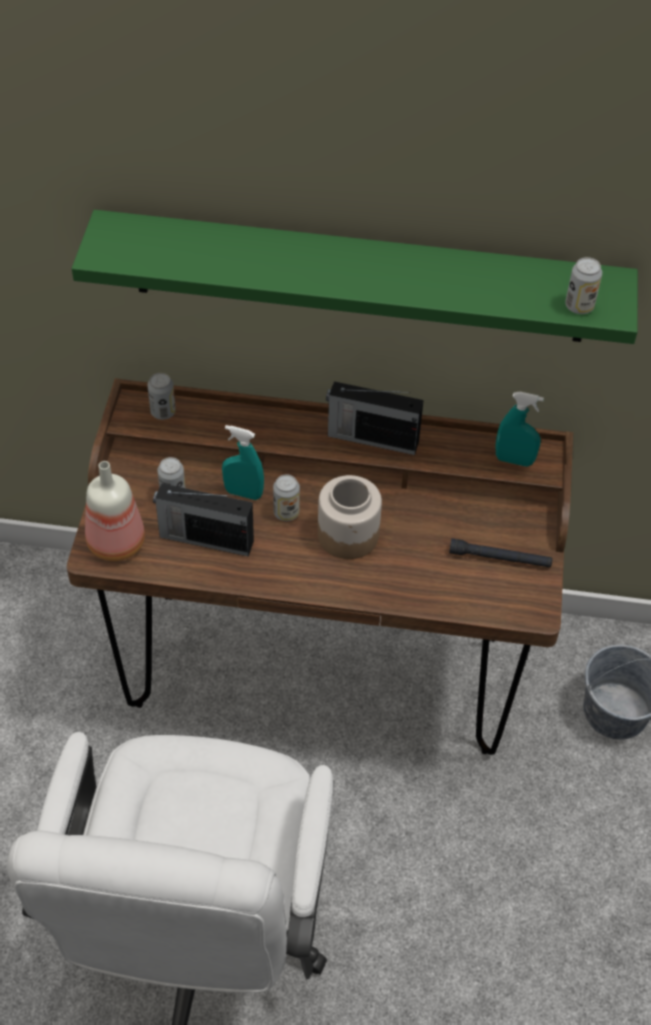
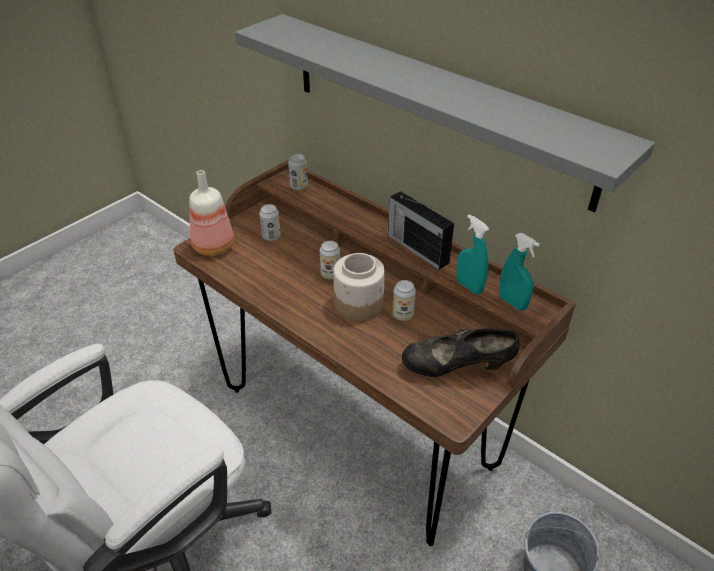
camera: 35 degrees right, 10 degrees down
(204, 538) = (266, 266): radio -> none
(243, 493) = (314, 253): turquoise spray bottle -> turquoise spray bottle (469, 286)
(359, 277) = (434, 106): green shelf -> grey shelf
(499, 558) = (456, 368): black flashlight -> black shoe
(579, 306) = (575, 147): can -> can (403, 315)

